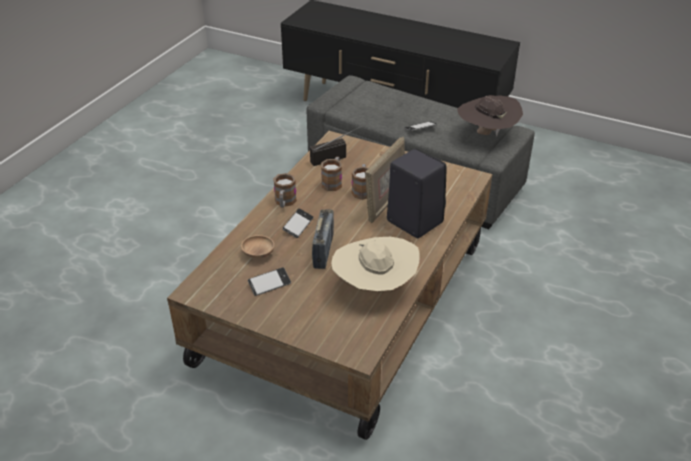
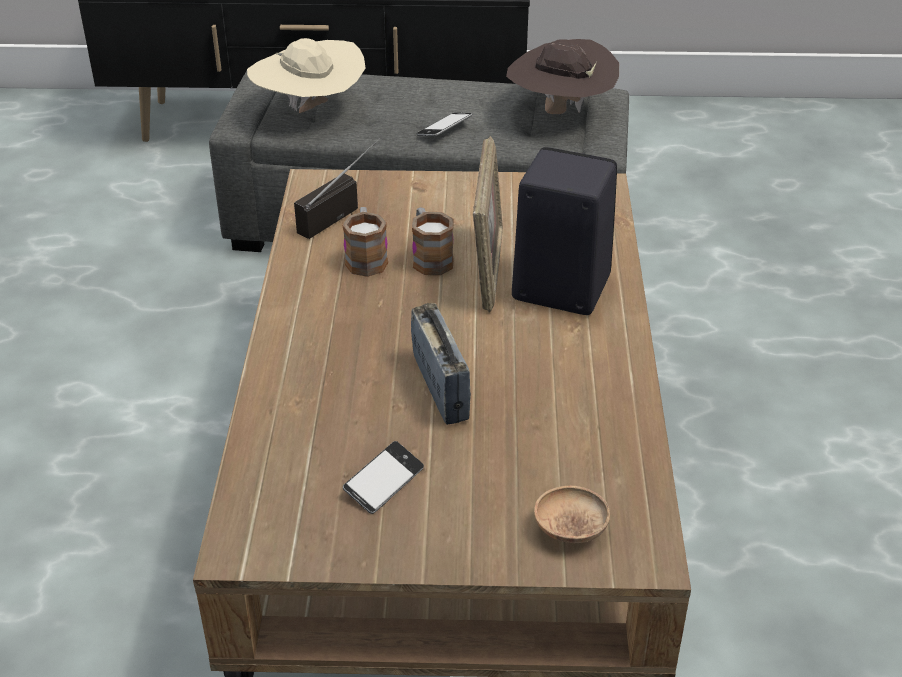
camera: 25 degrees left, 0 degrees up
(258, 254) = (320, 431): brown bowl -> brown bowl (570, 529)
(284, 203) = (302, 320): mug -> none
(298, 226) = (358, 355): phone -> none
(374, 287) = (579, 424): beige hat -> beige hat (310, 111)

